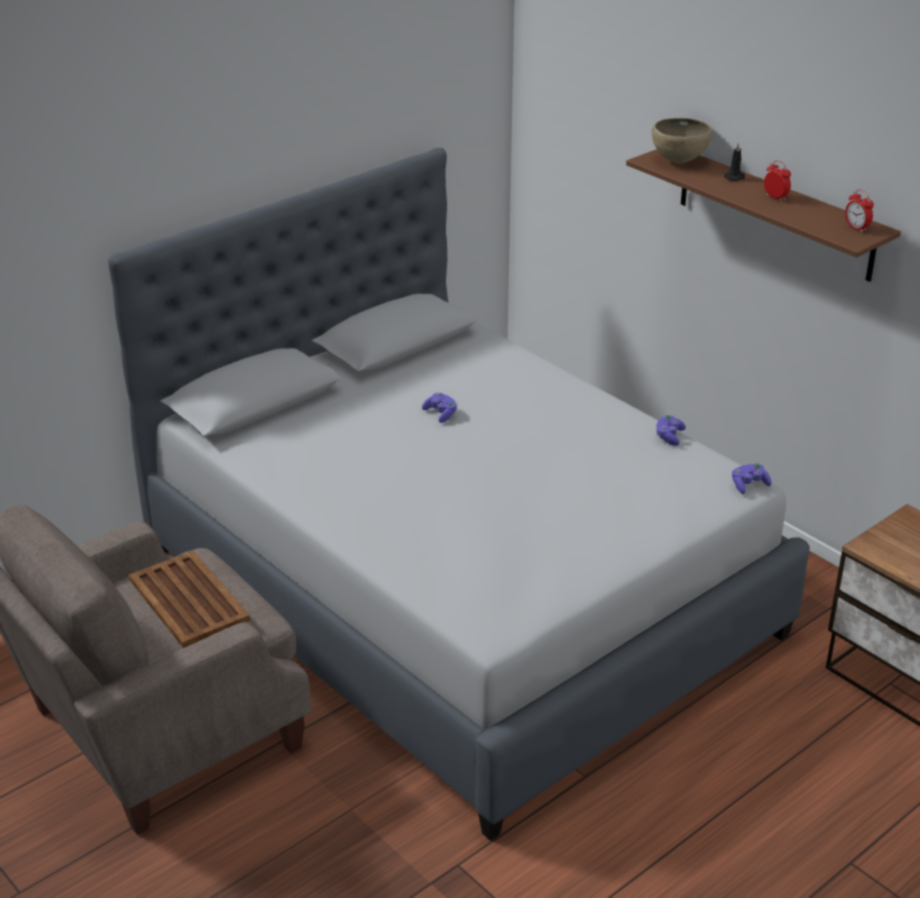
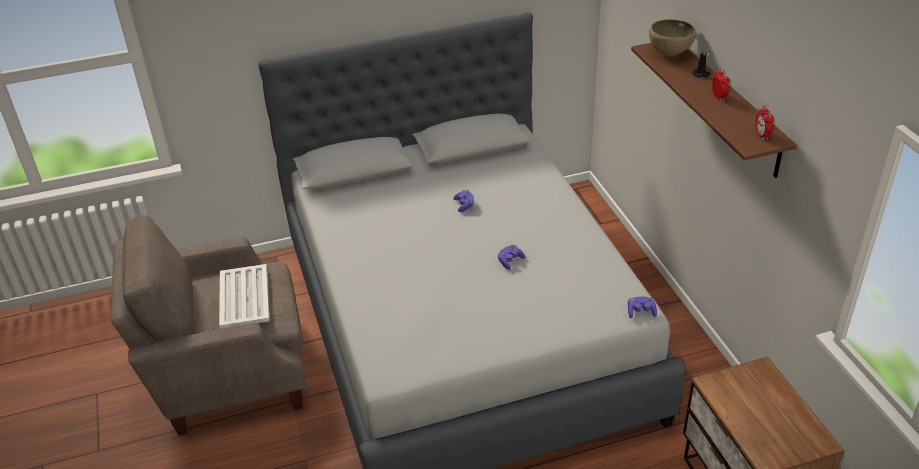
camera: 25 degrees right, 5 degrees up
(188, 601) = (244, 297): brown tray -> white tray
(669, 437) = (609, 259): purple game controller -> purple game controller (510, 261)

